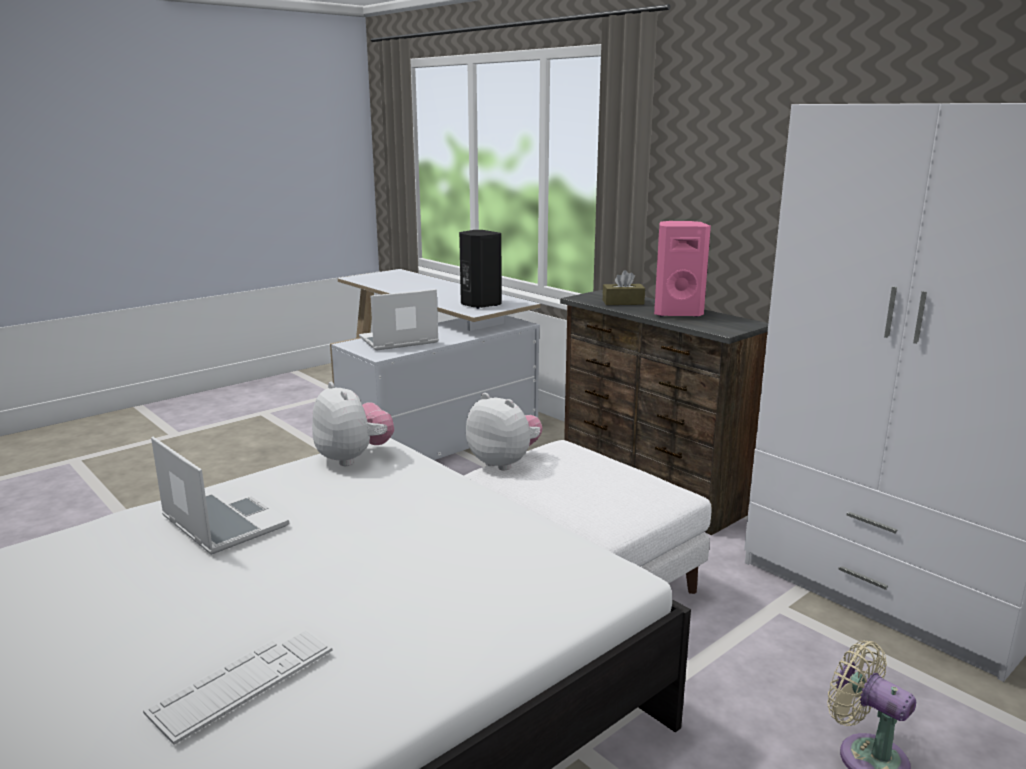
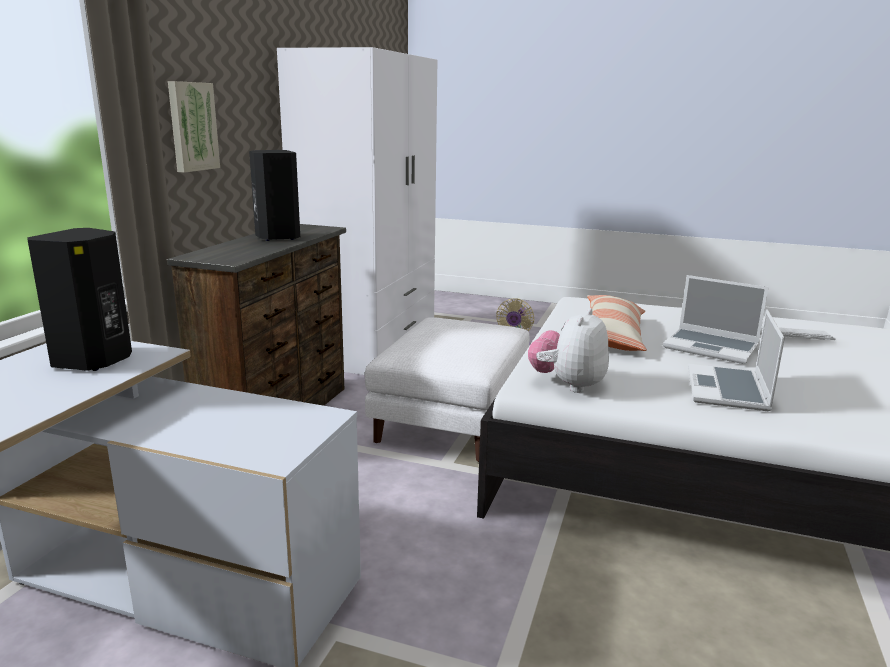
camera: 120 degrees left, 0 degrees up
(398, 341) = (235, 426): laptop -> laptop (712, 347)
(434, 531) = (612, 335): none -> pillow
(504, 462) = (454, 366): plush toy -> none
(623, 302) = (244, 249): brown tissue box -> none
(676, 313) = (276, 237): pink speaker -> black speaker
(712, 192) = (192, 126): none -> picture

